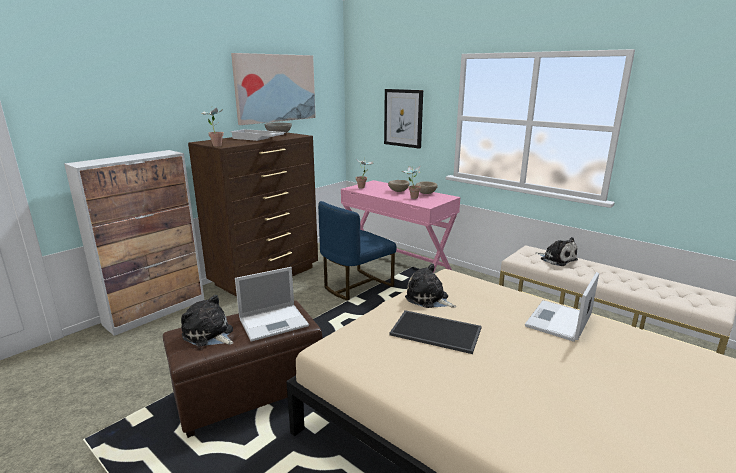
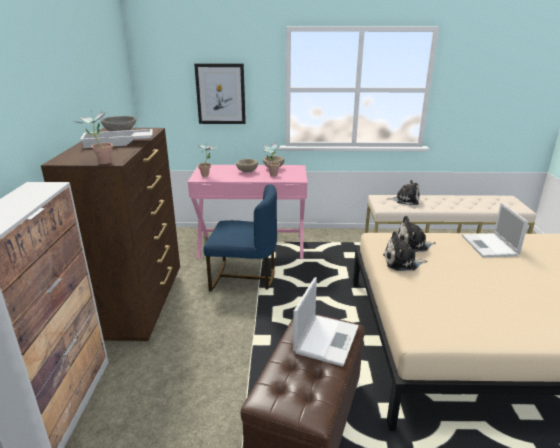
camera: 40 degrees left, 5 degrees up
(209, 334) = (296, 382): plush toy -> plush toy (413, 245)
(275, 88) = (89, 73): picture -> none
(356, 286) = (244, 278): blue chair -> blue chair turned 90 degrees counterclockwise
(437, 331) = (450, 285): tray -> none

